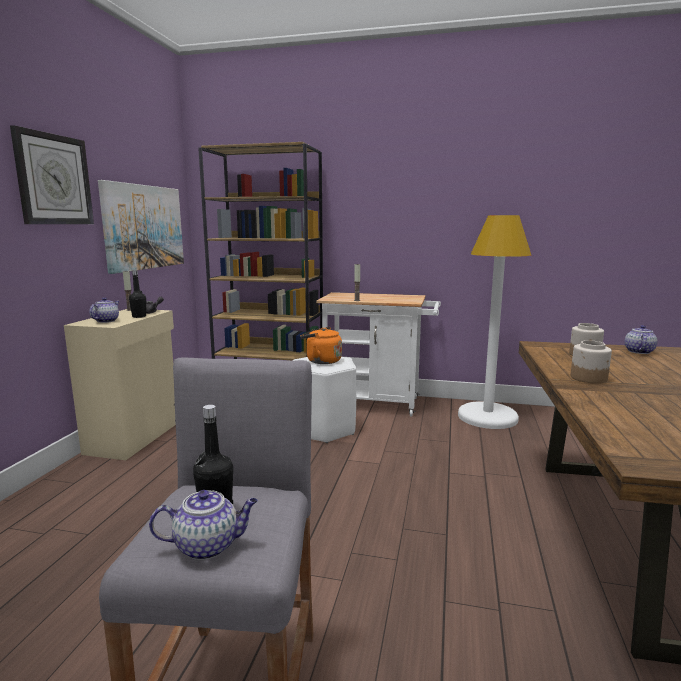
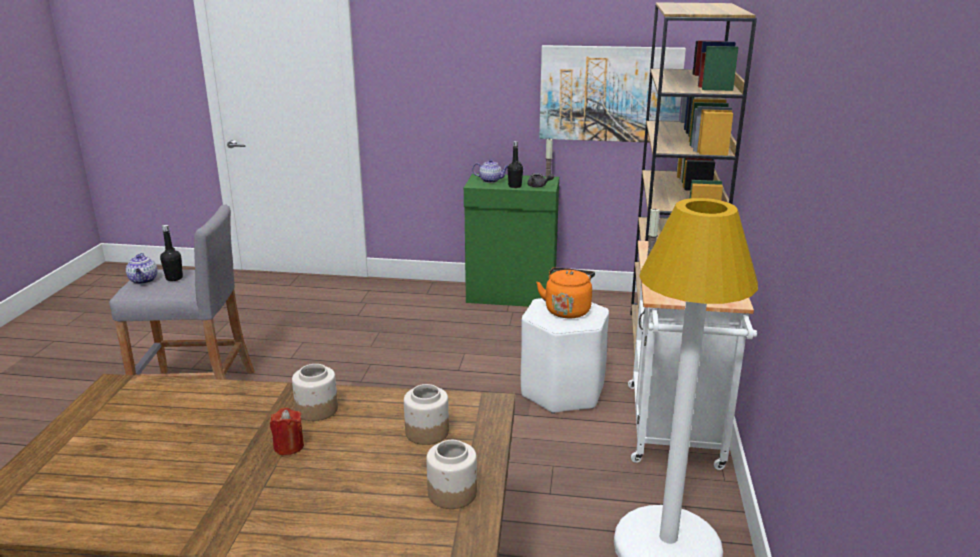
camera: 85 degrees right, 10 degrees up
(54, 180) = (486, 48): wall clock -> none
(135, 437) = (511, 296): beige cabinet -> green cabinet
(638, 351) = (453, 493): teapot -> jar
(646, 383) = (289, 446): none -> red candle

